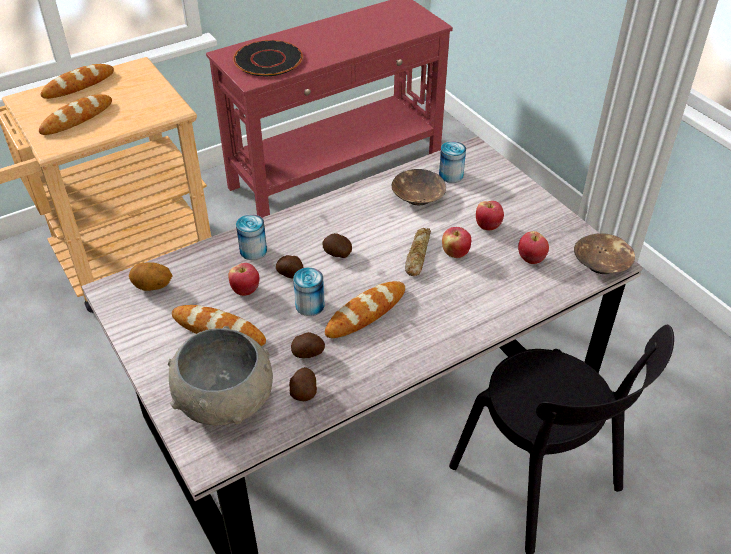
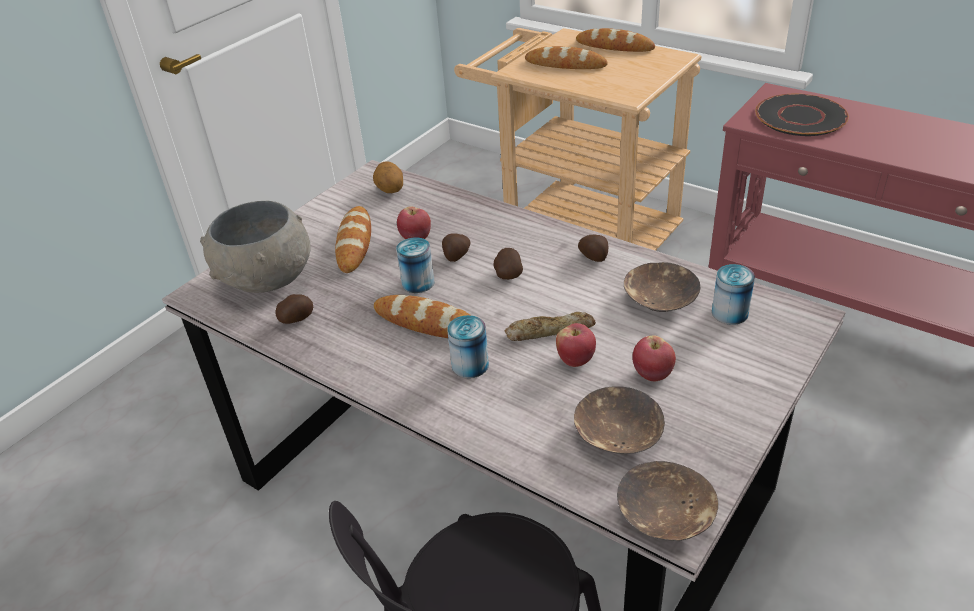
camera: 70 degrees right, 5 degrees down
(253, 250) = (475, 222): can -> can (470, 365)
(308, 353) = (349, 304): potato -> potato (594, 257)
(531, 259) = (616, 433): apple -> brown bowl

